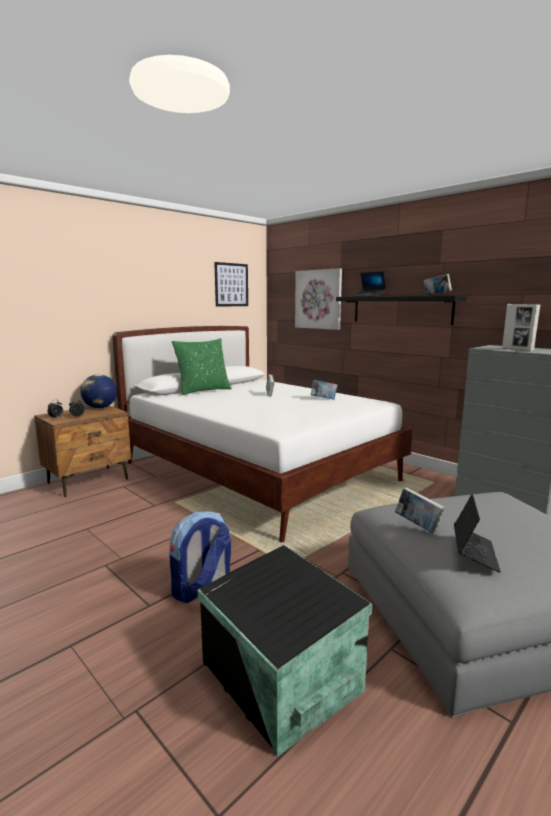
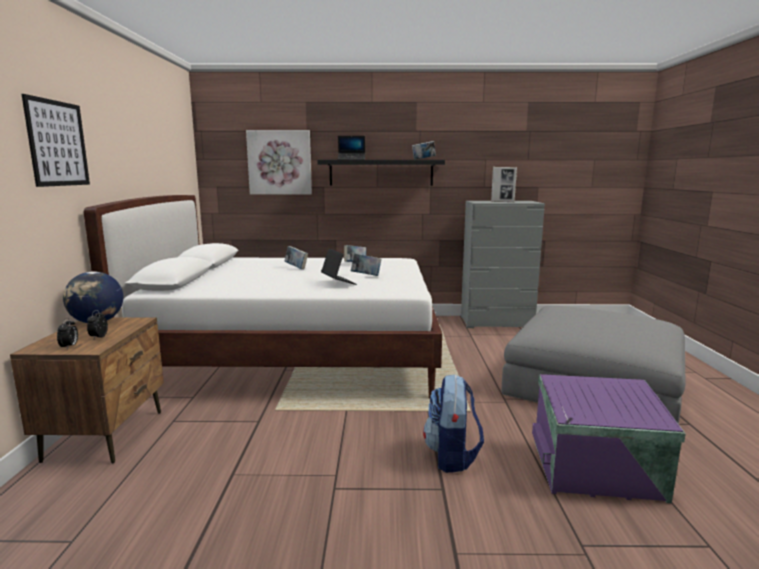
camera: 45 degrees left, 0 degrees up
(203, 390) = (210, 276): green pillow -> none
(231, 285) = (172, 142): picture -> picture (58, 143)
(280, 678) = (598, 471): black storage box -> purple storage box
(418, 526) = (578, 332): book -> book (366, 276)
(474, 553) = (630, 335): laptop -> laptop (338, 282)

